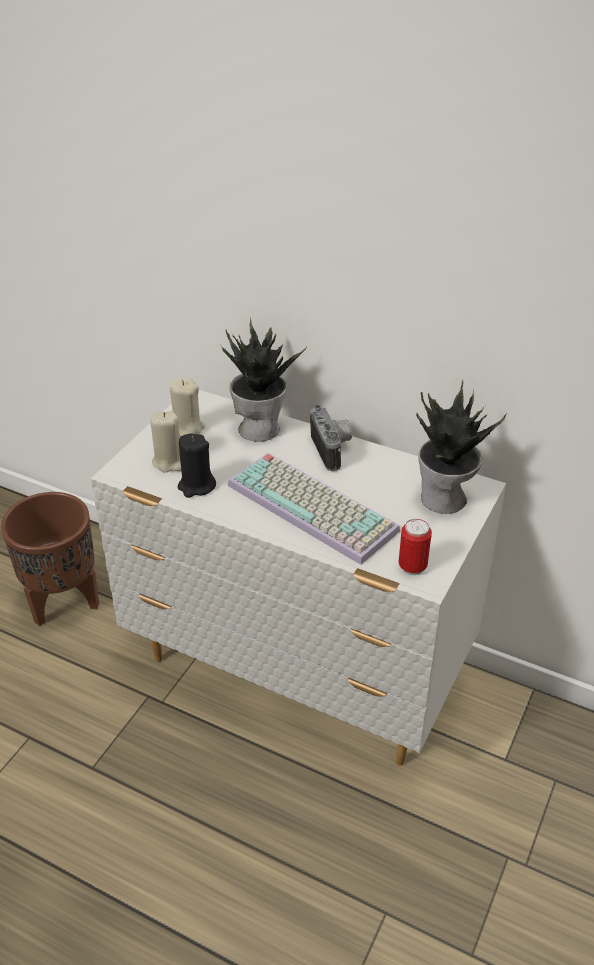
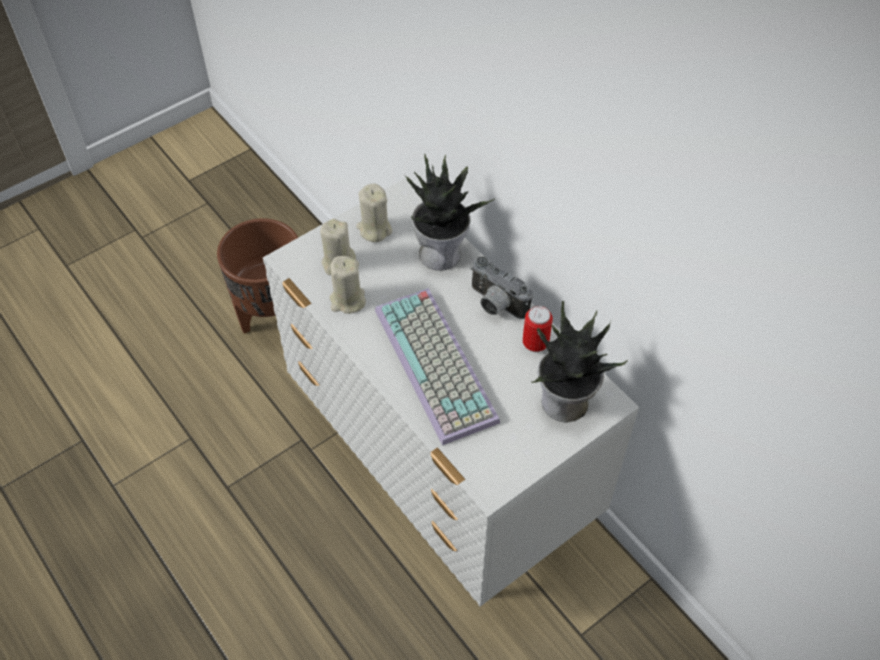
camera: 25 degrees right, 15 degrees up
(196, 486) = (347, 300): black candle -> beige candle
(333, 450) = (495, 304): camera -> camera turned 120 degrees clockwise
(412, 567) = (487, 467): can -> can (535, 344)

